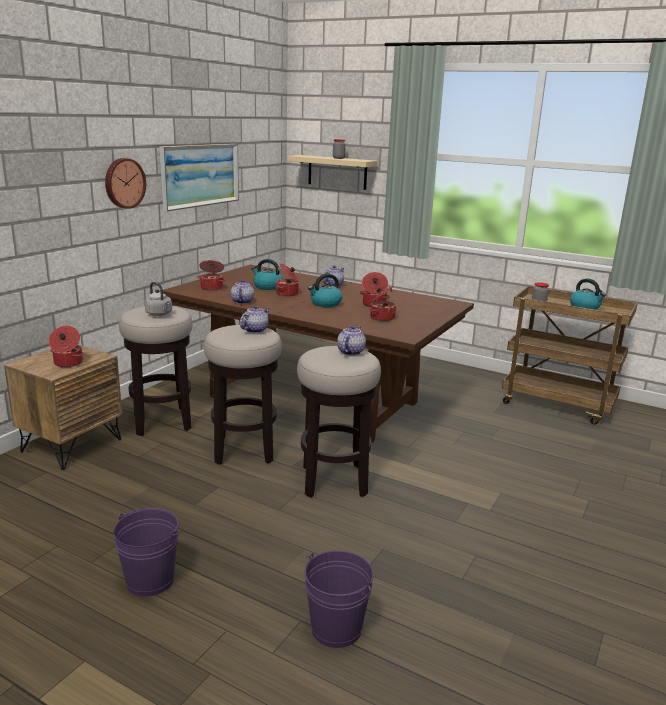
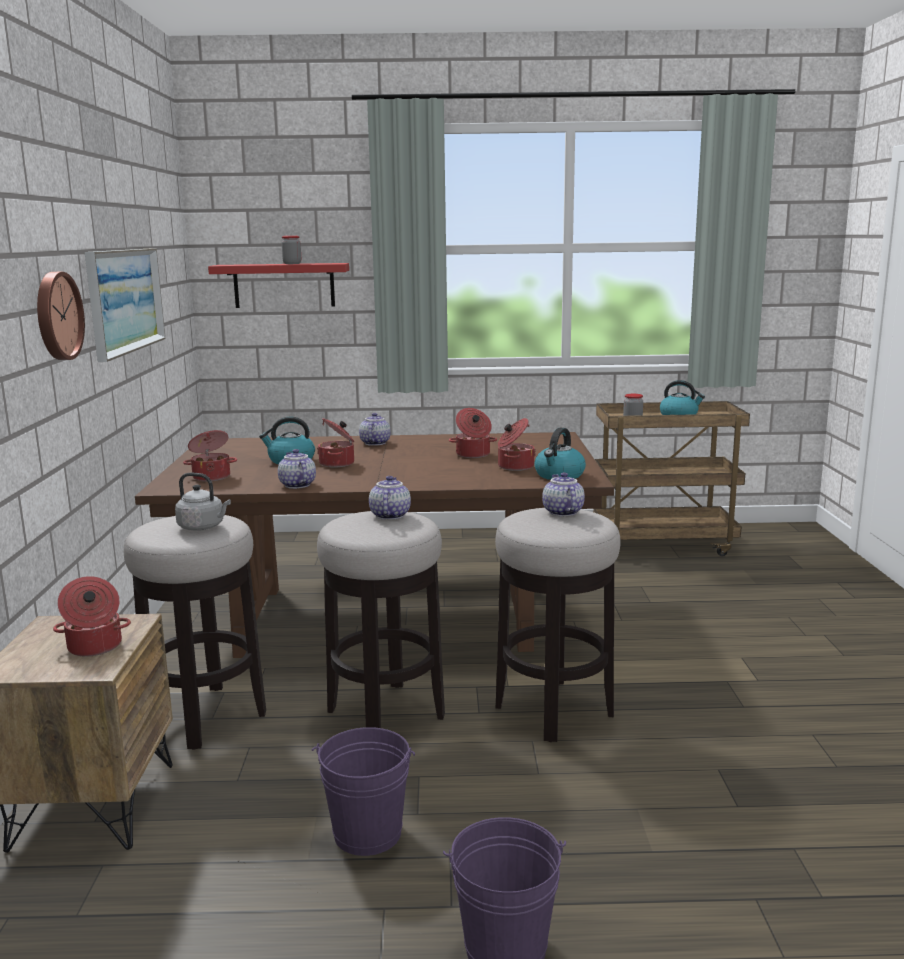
camera: 30 degrees left, 5 degrees down
(325, 303) = (413, 465): kettle -> kettle (559, 475)
(336, 628) = (804, 887): purple bucket -> purple bucket (367, 833)
(337, 172) = (284, 285): beige shelf -> red shelf

